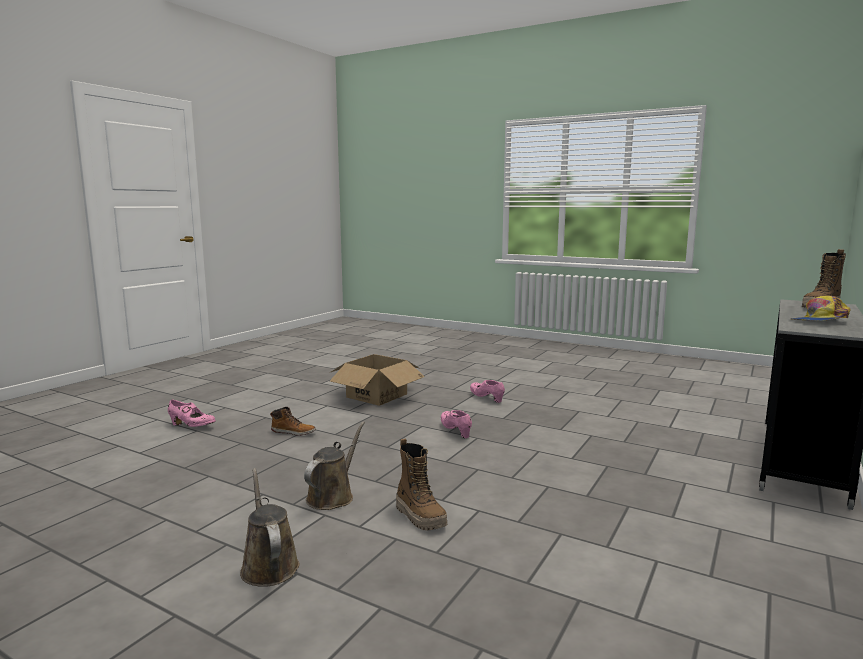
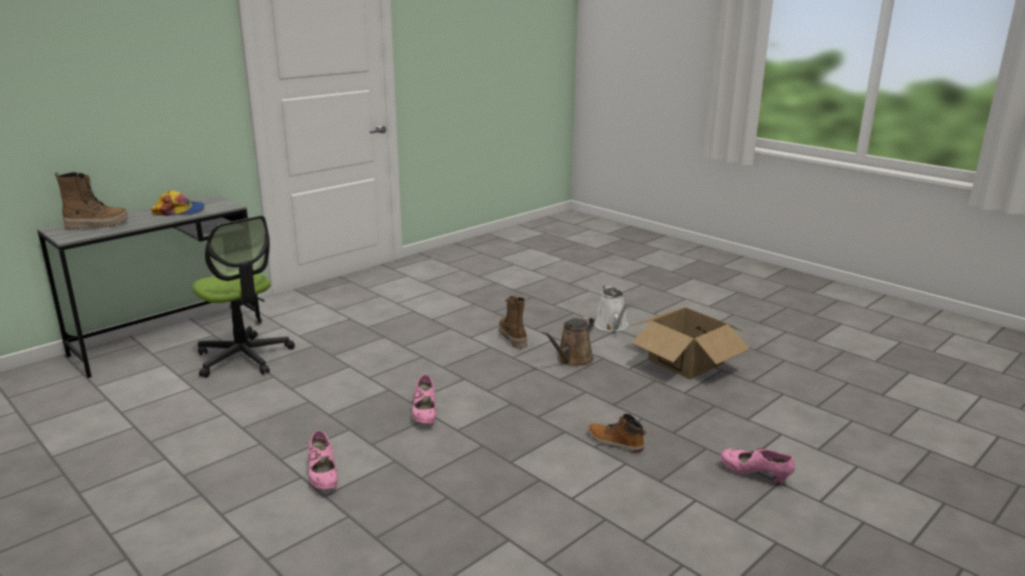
camera: 165 degrees left, 10 degrees up
(268, 565) = (612, 326): brown watering can -> white watering can
(377, 395) = (486, 515): cardboard box -> cardboard box (685, 361)
(685, 452) = (244, 357): none -> office chair

